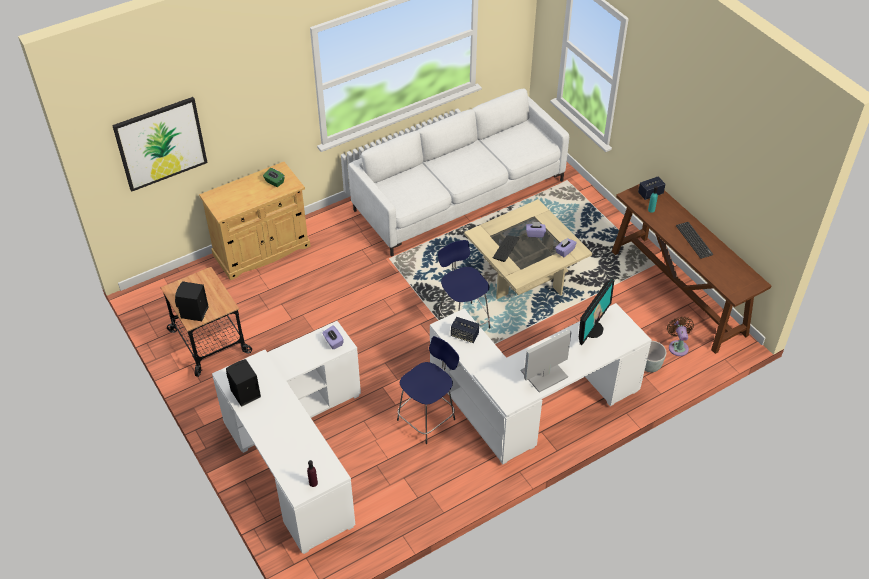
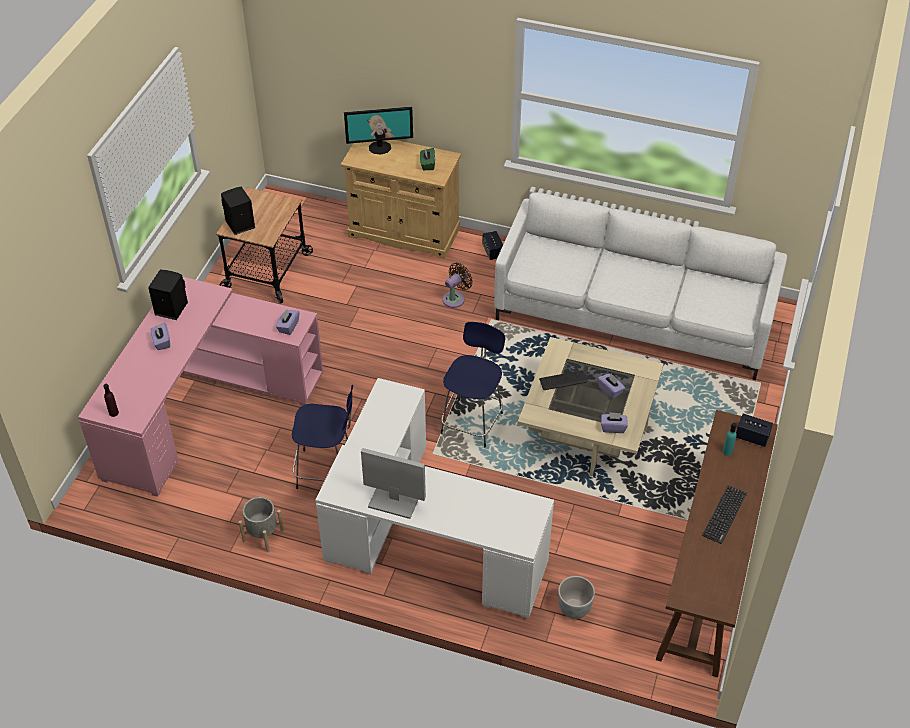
camera: 50 degrees right, 0 degrees up
(161, 143) = (327, 54): picture -> none
(273, 417) = (161, 342): none -> purple tissue box
(296, 453) = (202, 406): white desk -> pink desk
(448, 485) = (263, 535): none -> grey planter
(464, 335) = (389, 410): speaker -> speaker (492, 252)
(592, 329) = (496, 501): monitor -> monitor (380, 147)
(678, 346) = (629, 619): brown fan -> brown fan (455, 298)

